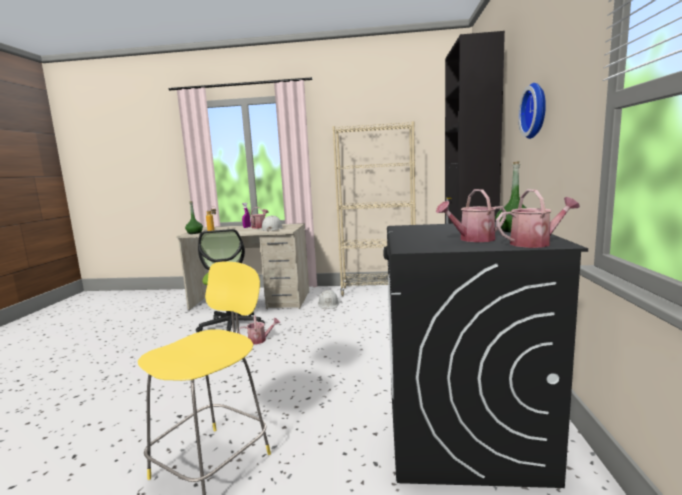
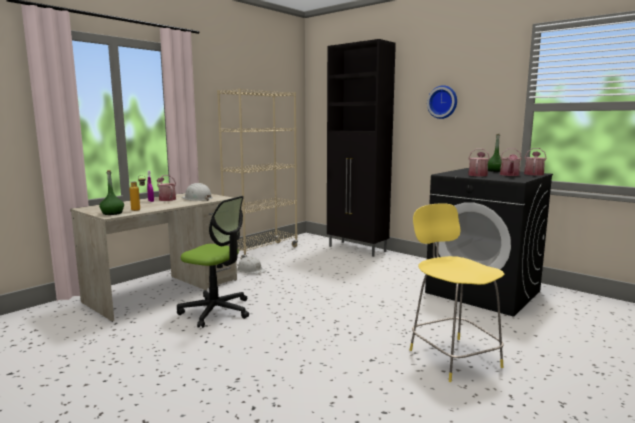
camera: 55 degrees left, 0 degrees up
(260, 340) = (276, 307): watering can -> watering can (478, 175)

